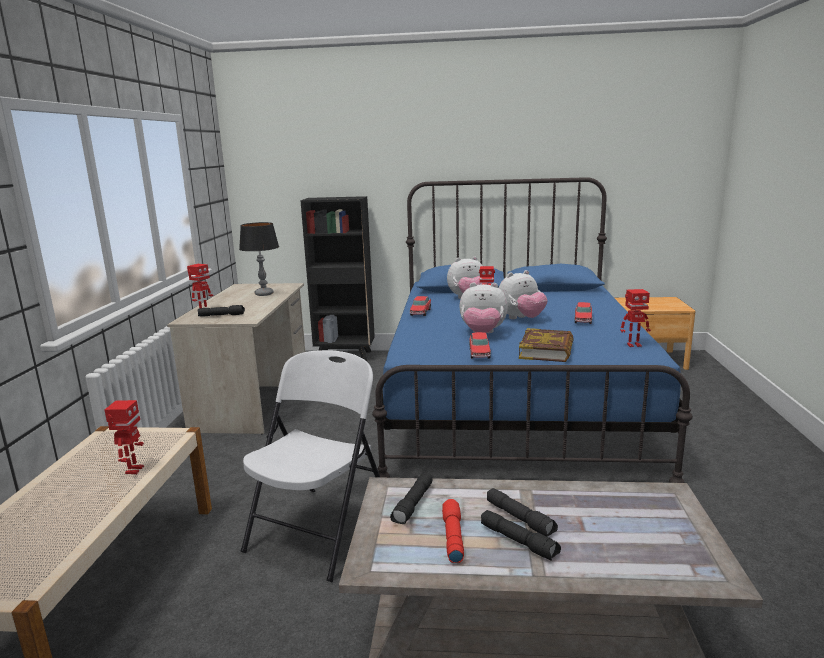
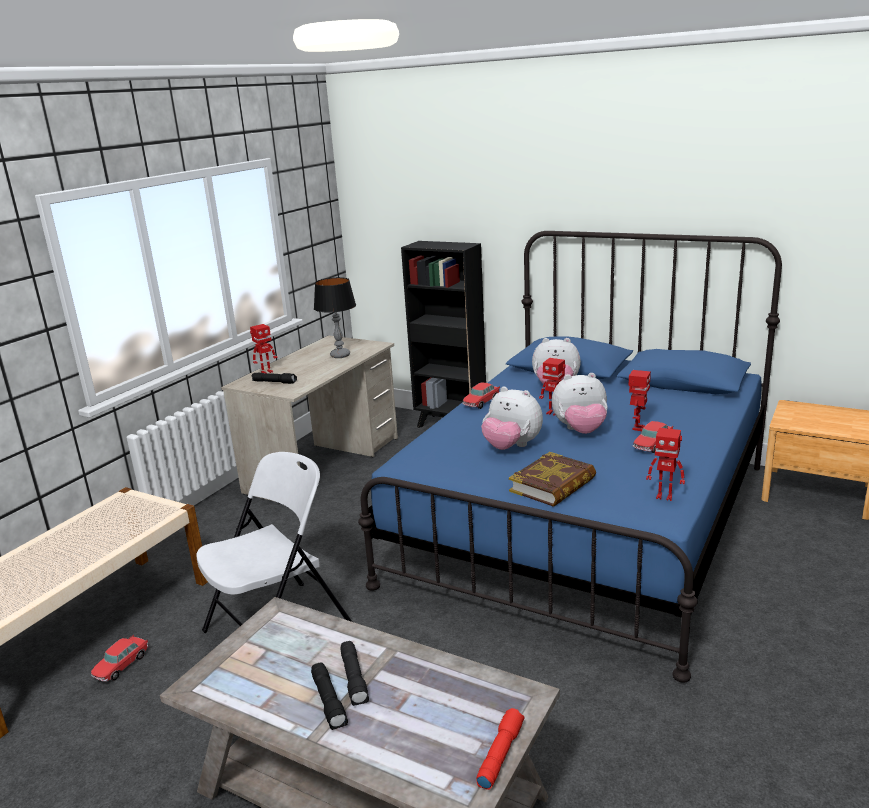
camera: 25 degrees right, 5 degrees up
(133, 470) = (113, 540): toy robot -> toy robot (637, 428)
(414, 504) = (282, 636): black flashlight -> none
(452, 536) = (281, 679): red flashlight -> red flashlight (500, 754)
(479, 353) = (477, 475): toy car -> toy car (121, 665)

